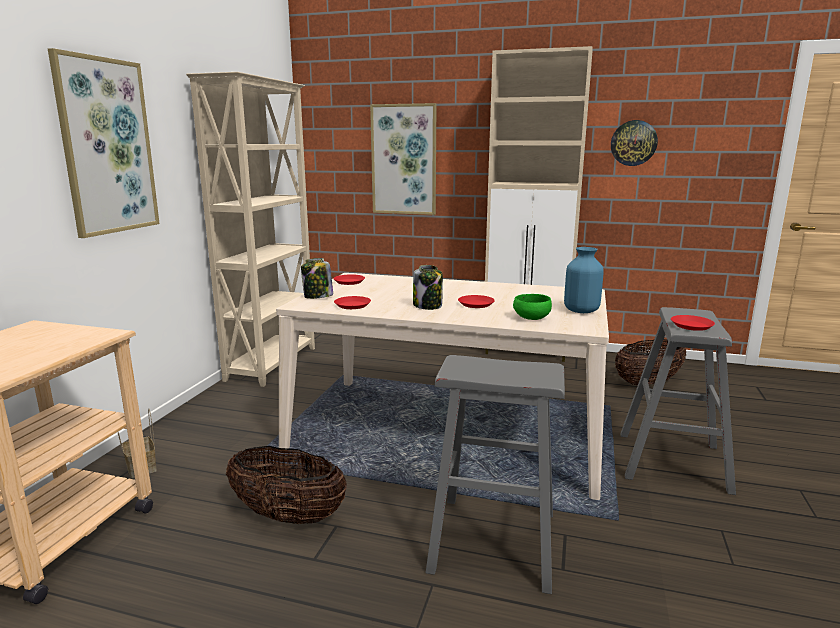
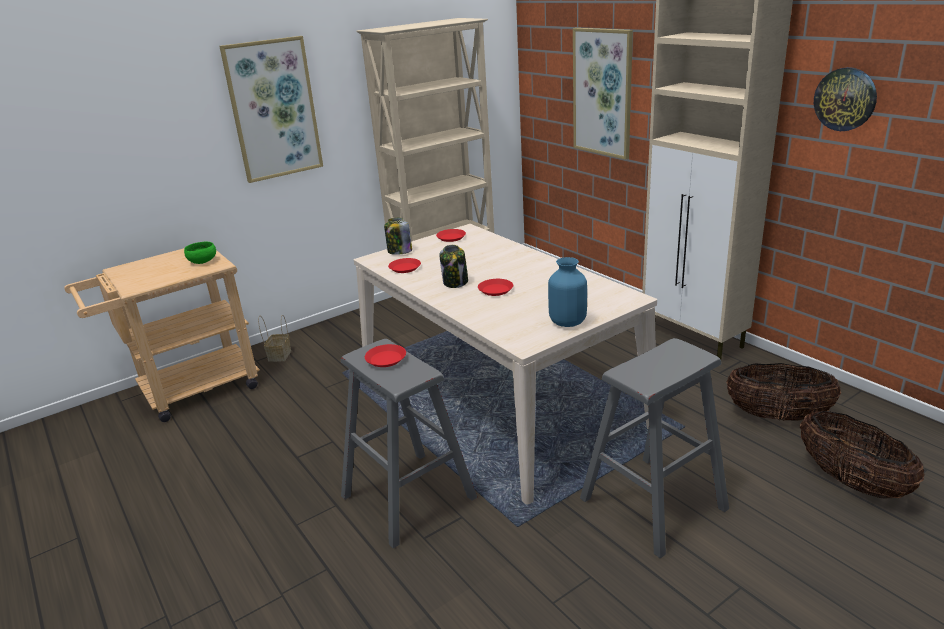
camera: 40 degrees right, 10 degrees up
(288, 515) = (315, 422): basket -> basket (851, 481)
(530, 318) = (505, 319): green bowl -> green bowl (202, 261)
(692, 326) = (644, 370): red plate -> red plate (386, 359)

